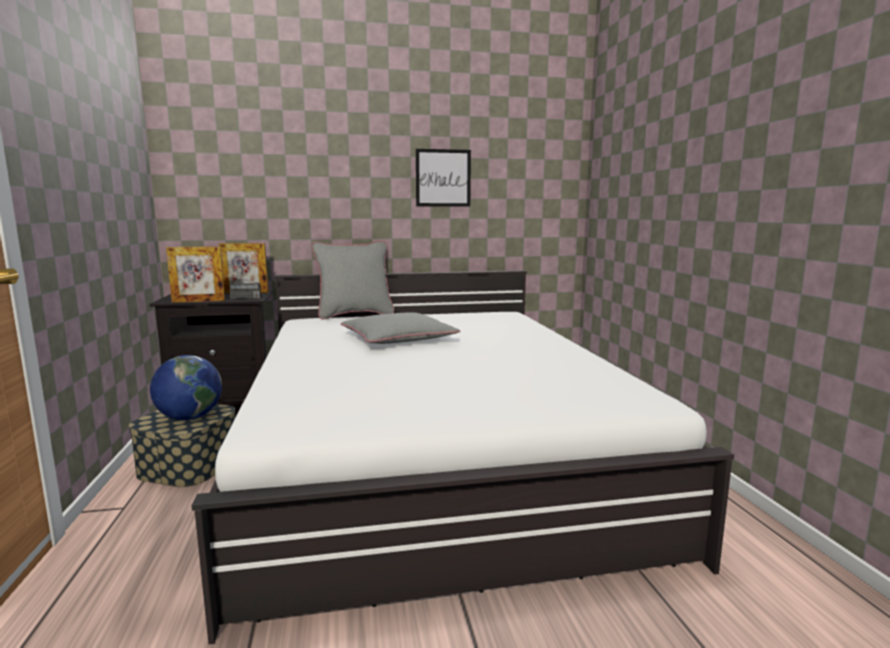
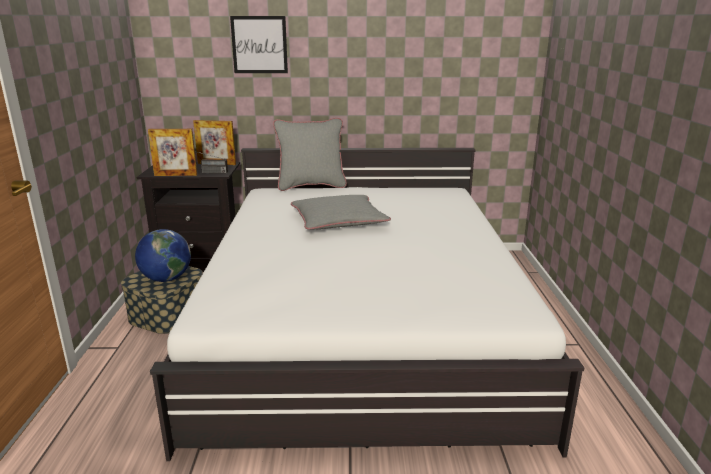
camera: 10 degrees right, 10 degrees up
(443, 178) = (397, 57): picture -> picture (259, 45)

